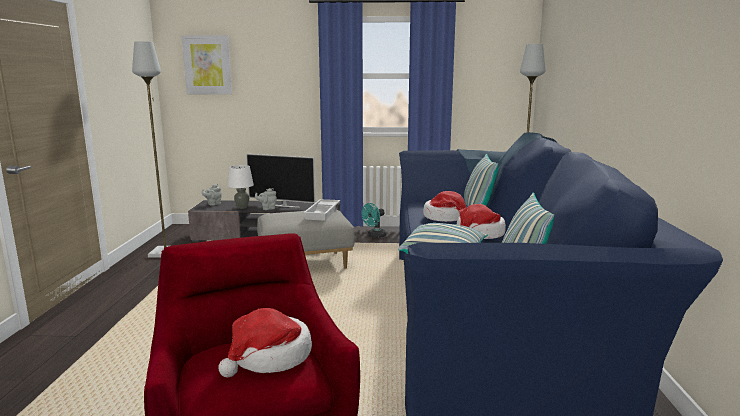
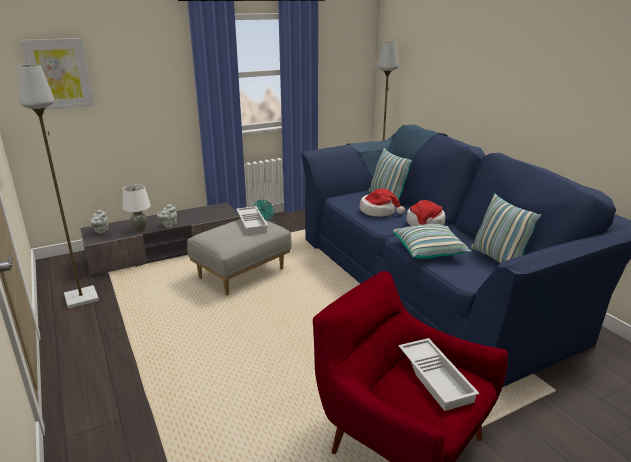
camera: 30 degrees left, 10 degrees up
(269, 357) = (436, 377): hat -> white tray
(283, 205) = (179, 218): television -> none

